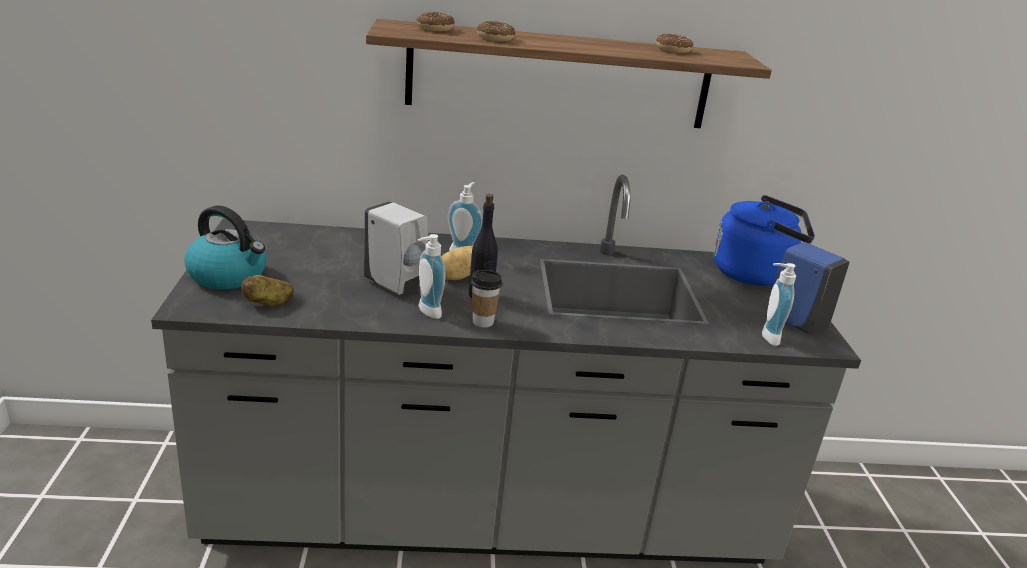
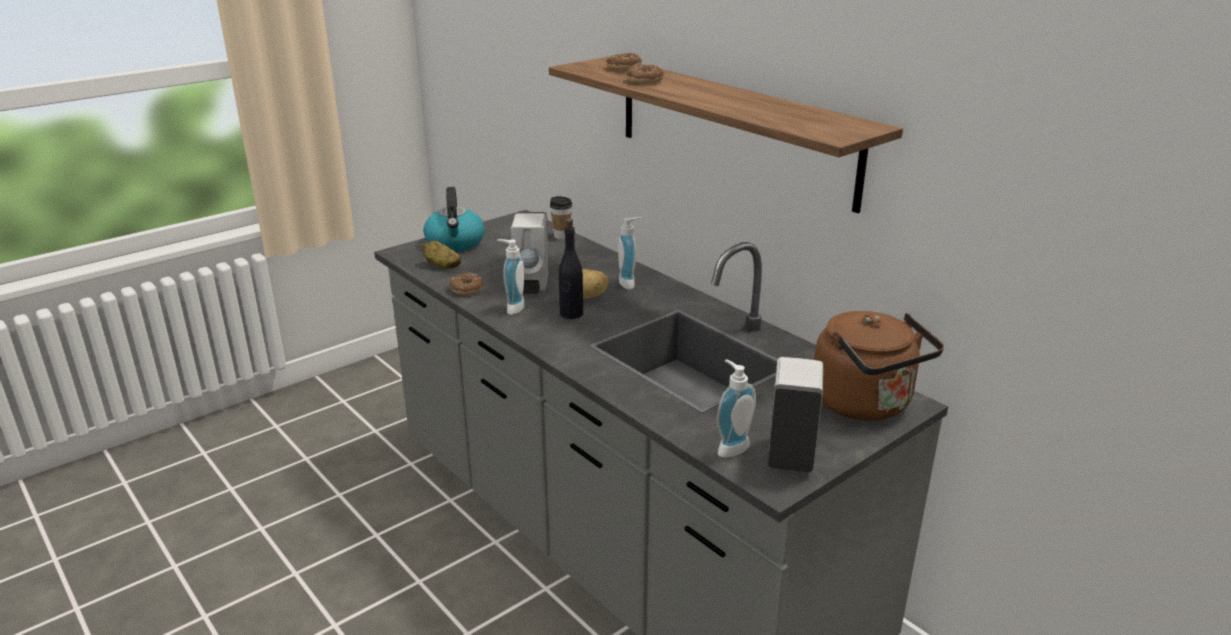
camera: 55 degrees right, 0 degrees up
(483, 322) = (532, 329): cup -> cup (561, 236)
(673, 50) = (797, 113): donut -> donut (466, 289)
(755, 274) = (866, 405): blue kettle -> brown kettle
(794, 323) = (790, 454): blue soap dispenser -> white soap dispenser

